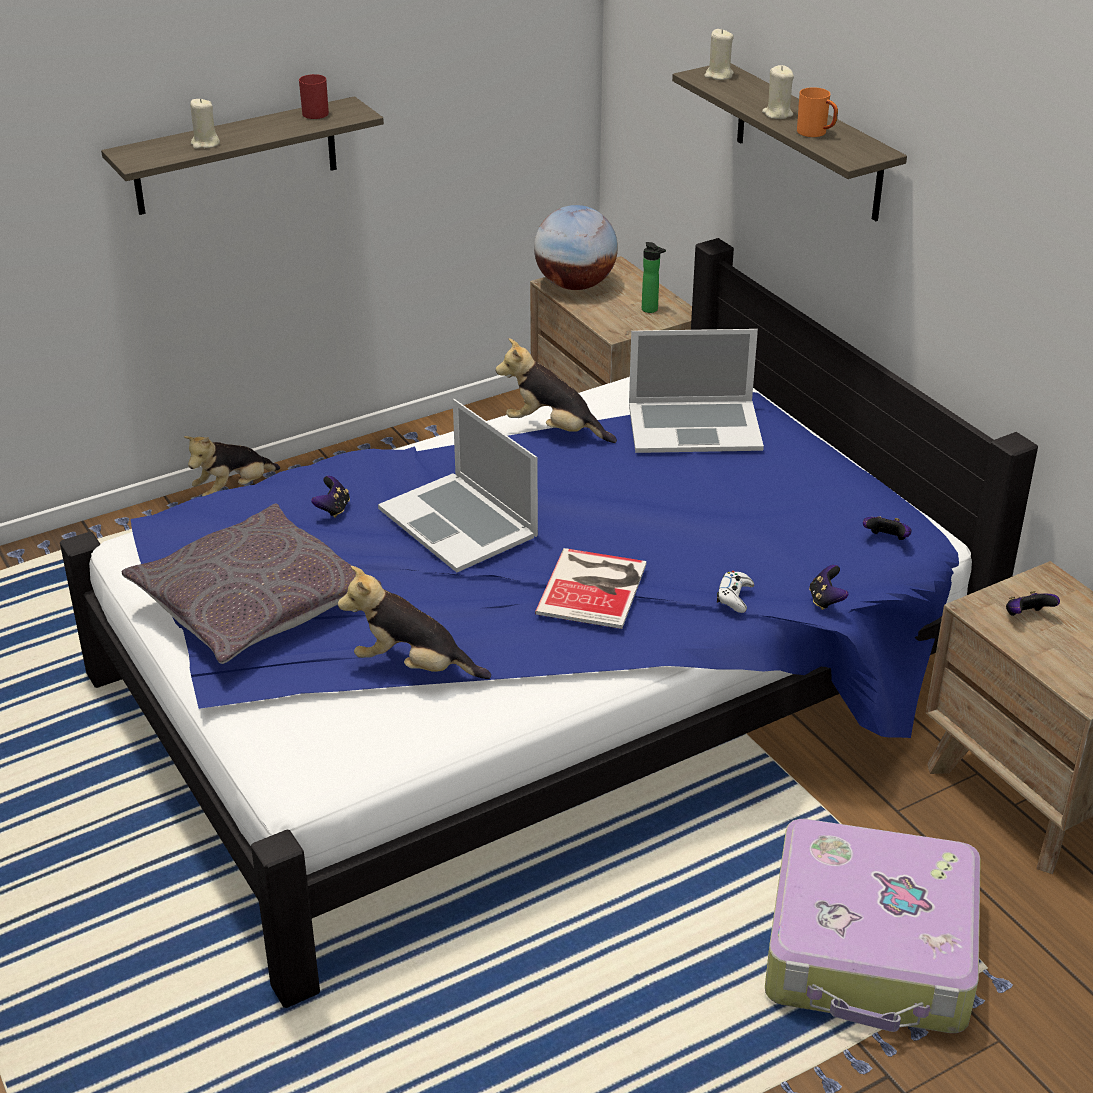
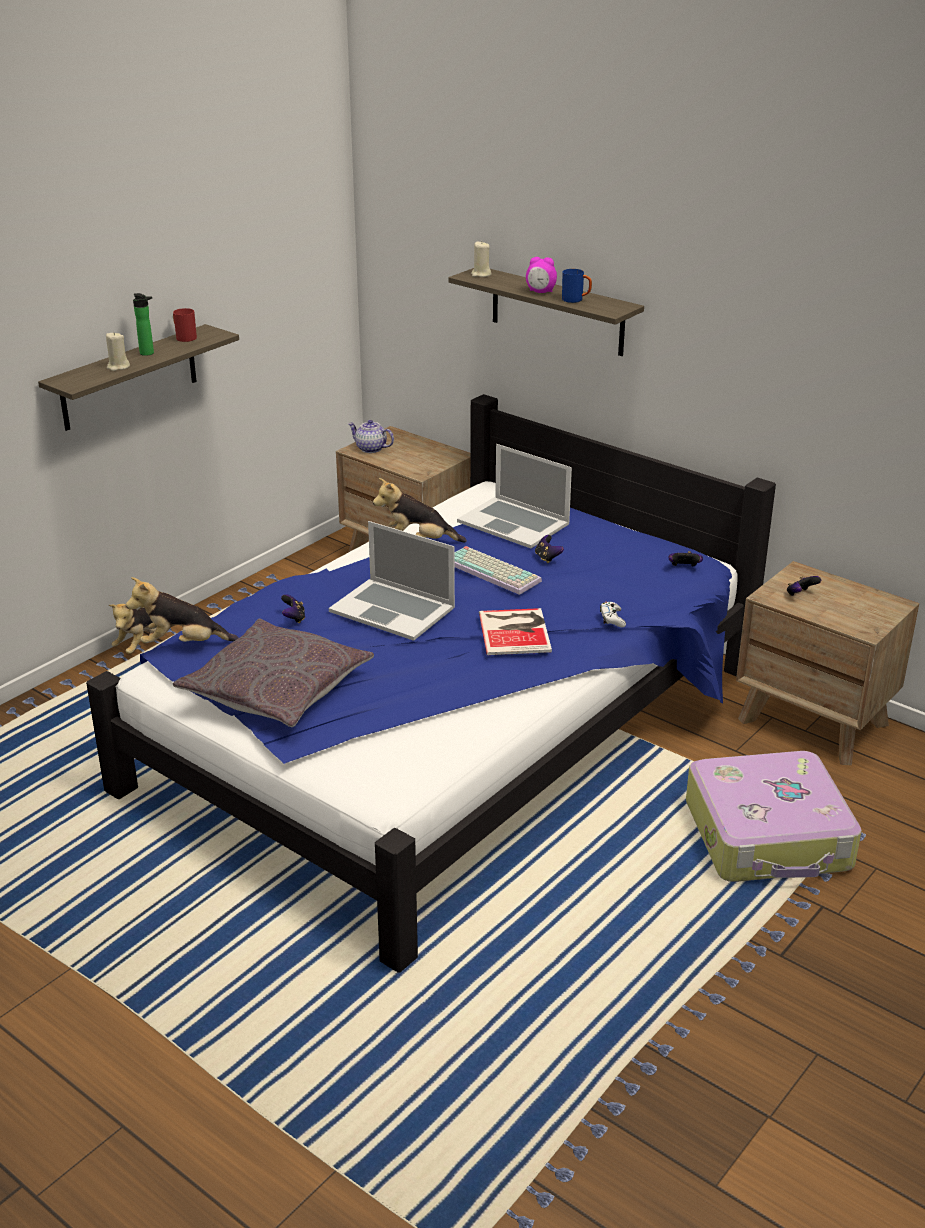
camera: 20 degrees left, 5 degrees down
(413, 666) = (422, 705): plush toy -> plush toy (183, 644)
(575, 285) = (370, 449): globe -> teapot
(622, 493) = (494, 571): none -> keyboard
(651, 310) = (435, 456): bottle -> bottle (148, 353)
(694, 426) = (514, 522): laptop -> laptop turned 60 degrees clockwise
(777, 114) = (540, 292): beige candle -> alarm clock
(816, 133) = (576, 300): orange mug -> blue mug
(826, 600) = (671, 610): game controller -> game controller (547, 558)

